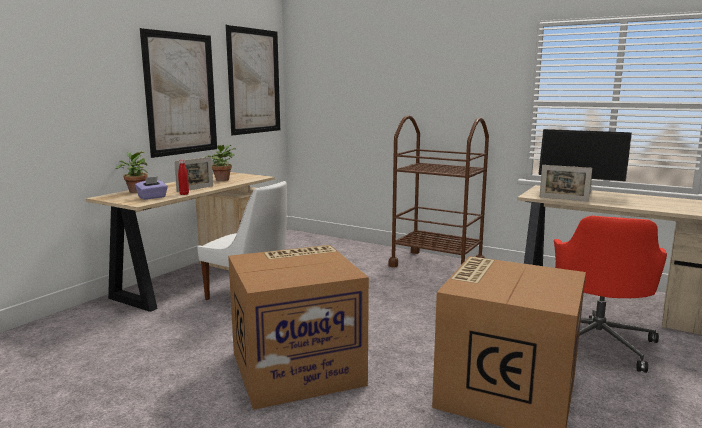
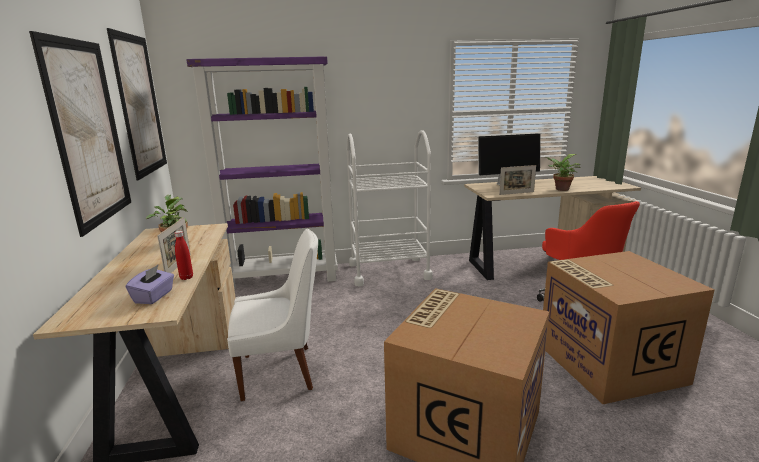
camera: 40 degrees left, 5 degrees up
(135, 191) = (94, 294): potted plant -> potted plant (560, 189)
(346, 246) = (283, 278): none -> purple bookcase
(436, 265) = (389, 271): brown cart -> white cart

